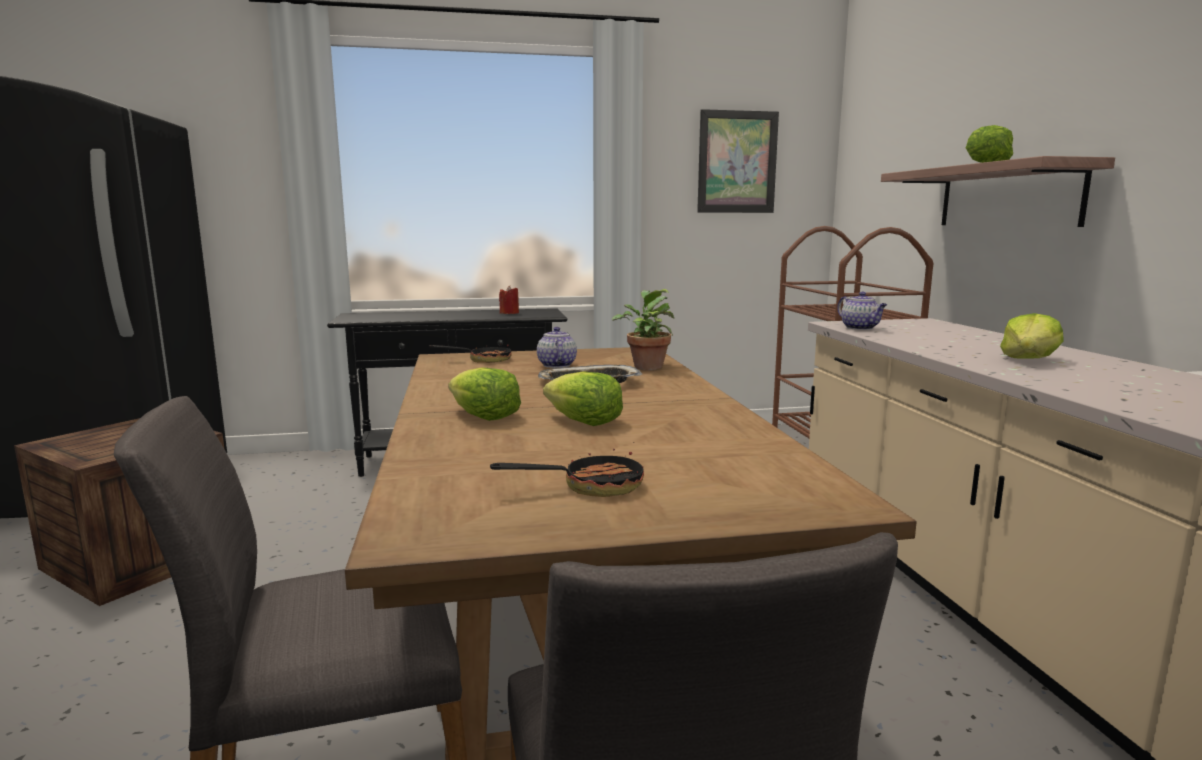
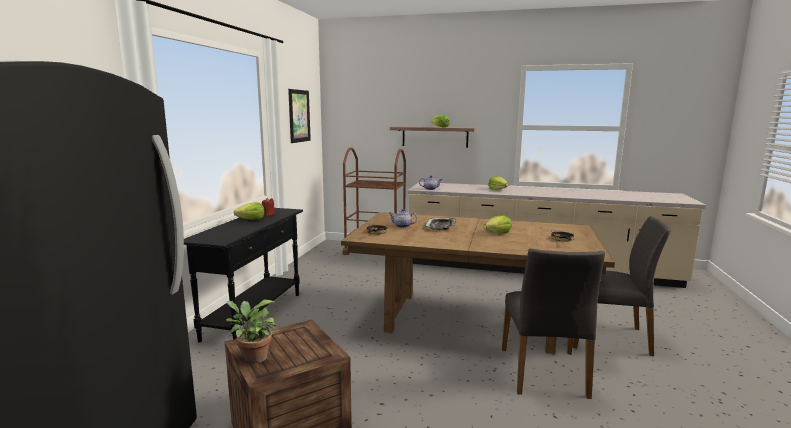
camera: 65 degrees left, 0 degrees up
(484, 416) = (482, 241): lettuce -> lettuce (251, 219)
(646, 367) = (420, 218): potted plant -> potted plant (253, 357)

